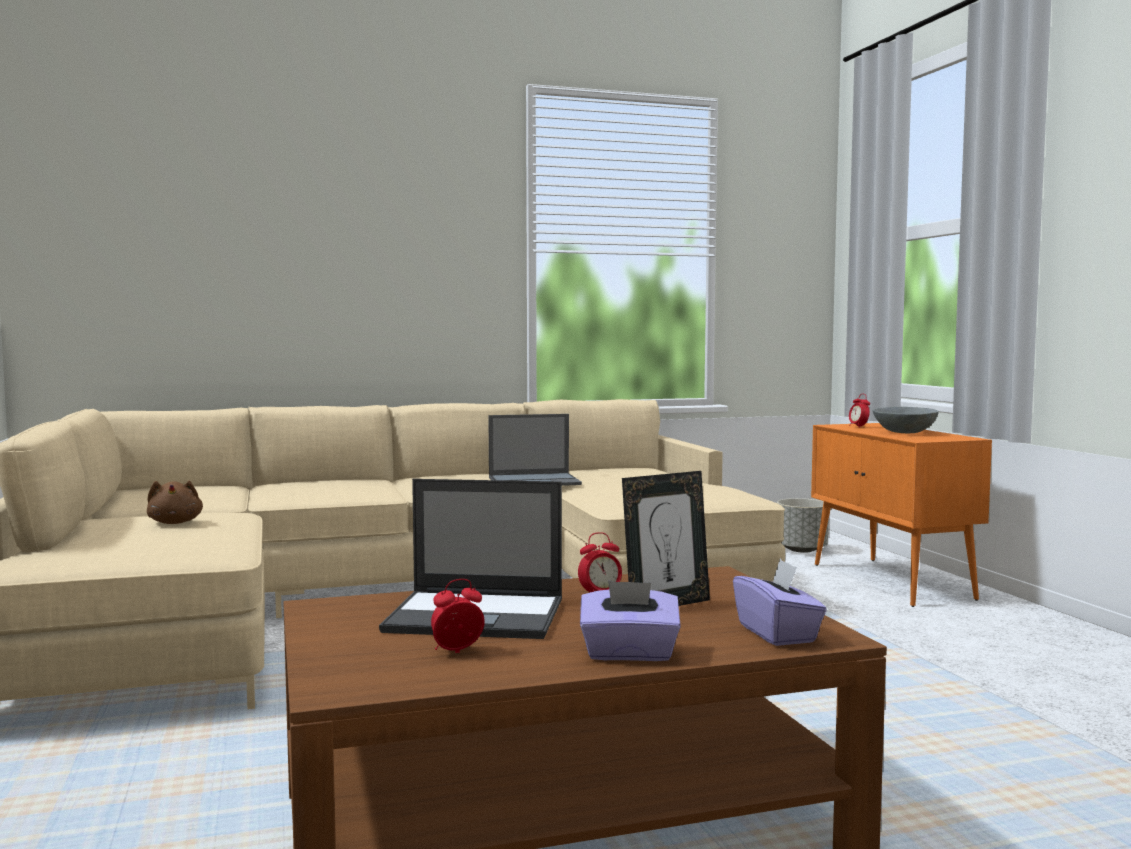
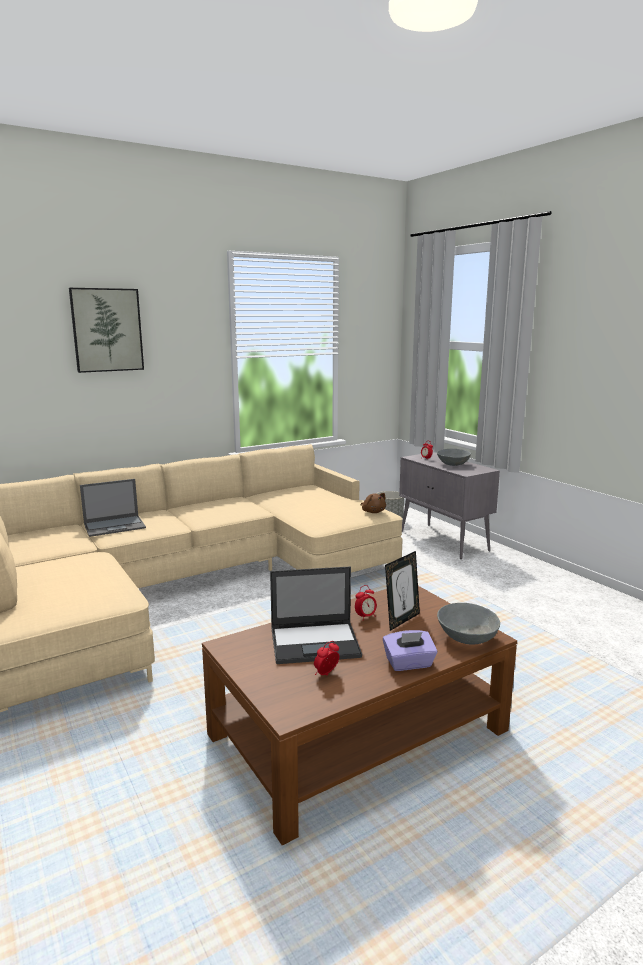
camera: 15 degrees left, 10 degrees up
(175, 523) = (70, 571): brown plush toy -> brown plush toy (373, 512)
(328, 197) = (107, 330): none -> picture
(535, 481) = (257, 506): laptop -> laptop (115, 526)
(778, 633) = (466, 637): purple tissue box -> grey bowl
(892, 582) = (444, 541): orange cabinet -> grey cabinet

